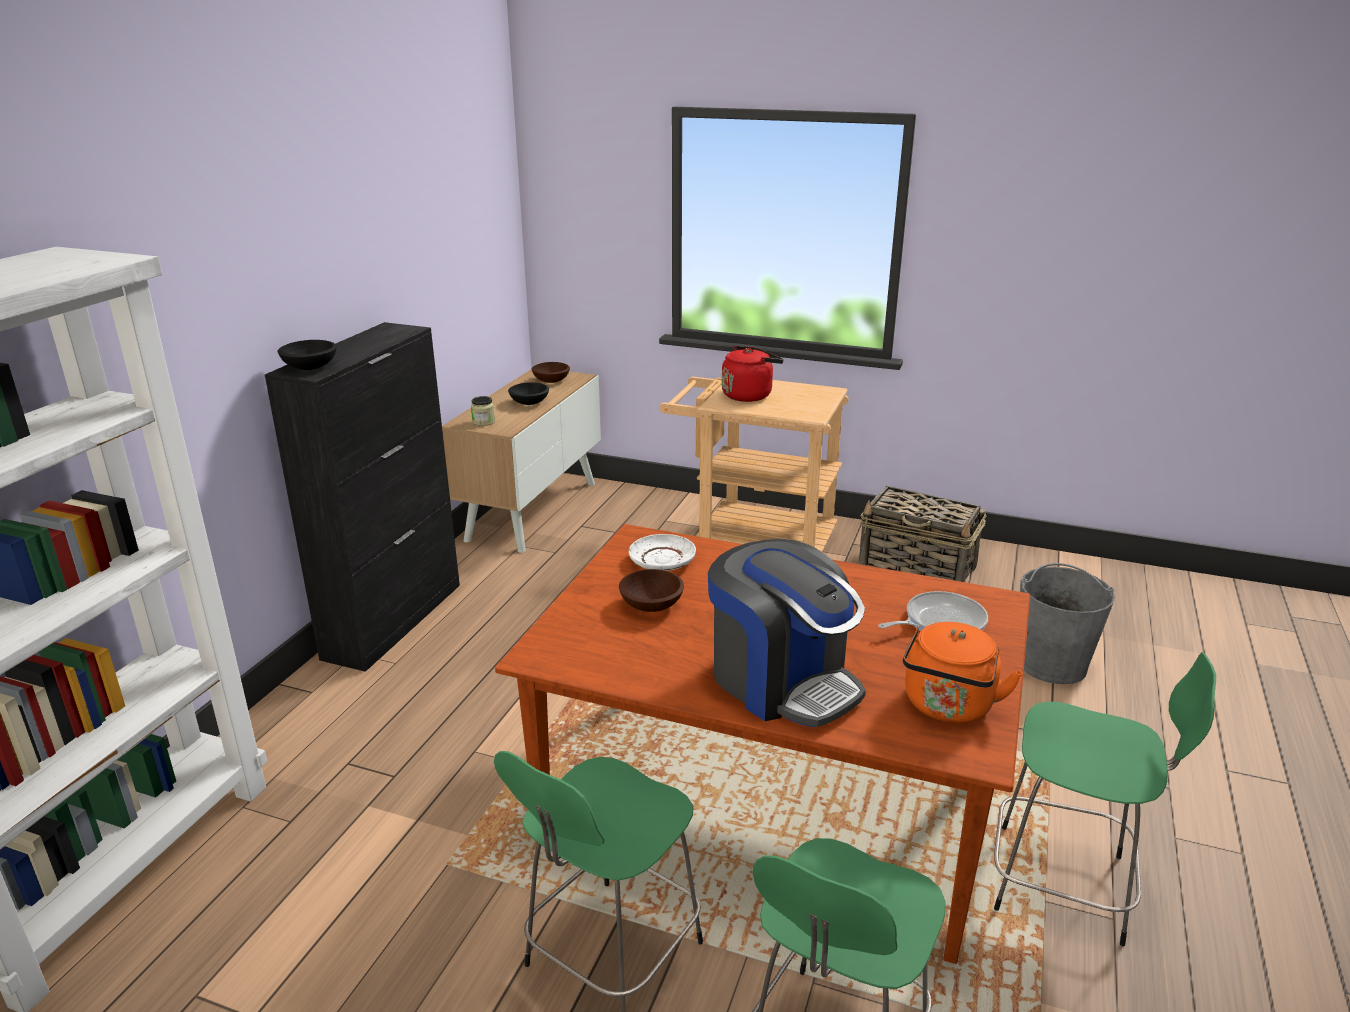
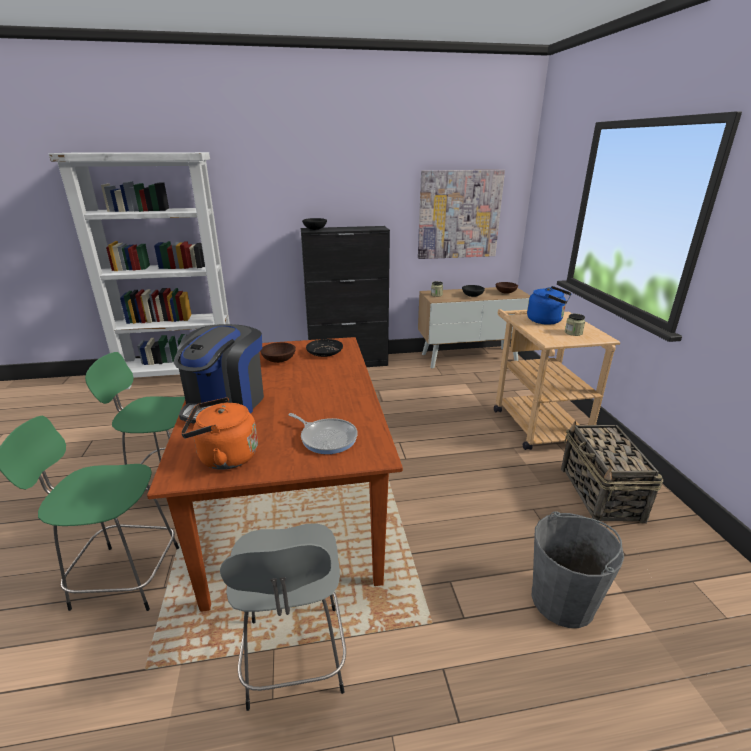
camera: 60 degrees right, 0 degrees up
(460, 269) = (459, 215): none -> picture
(662, 561) = (324, 352): white plate -> black plate
(749, 395) = (546, 321): red kettle -> blue kettle
(801, 397) = (573, 333): none -> jar
(1066, 885) = (295, 660): green stool -> grey stool

